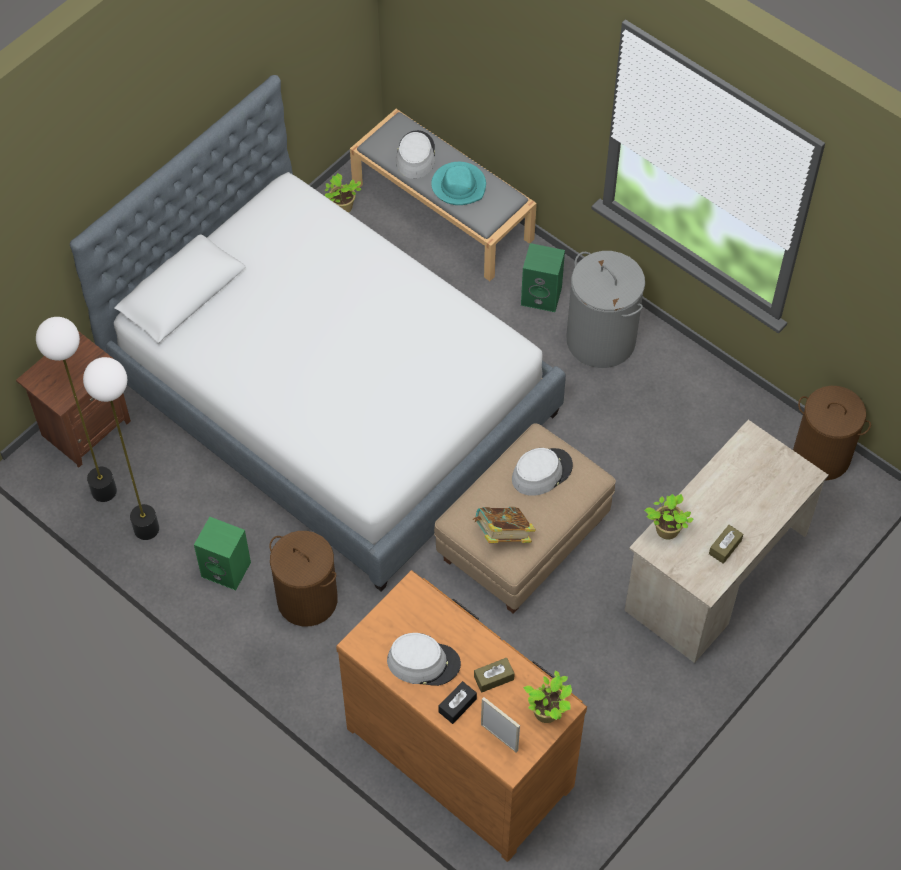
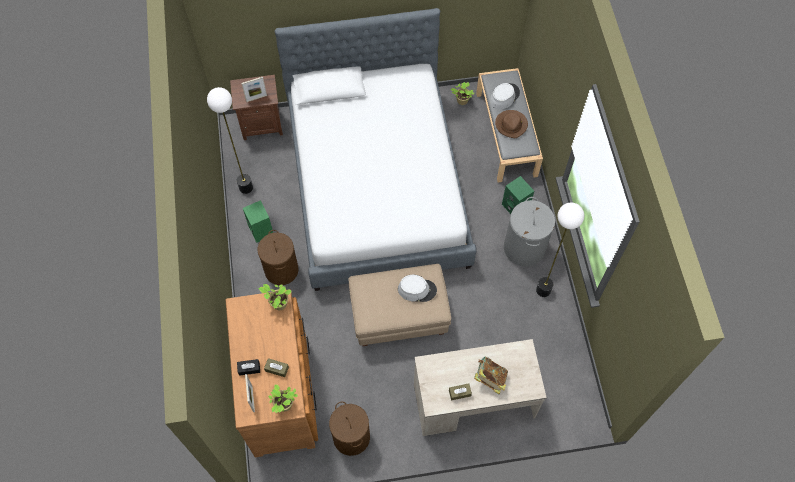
camera: 40 degrees right, 5 degrees up
(81, 378) = (256, 98): none -> picture frame
(104, 491) = (244, 158): floor lamp -> floor lamp (543, 290)
(423, 662) = (254, 336): grey hat -> none
(459, 186) = (511, 125): turquoise hat -> brown hat
(503, 535) = (371, 305): book -> book (490, 378)
(665, 531) = (439, 362): potted plant -> potted plant (278, 304)
(820, 456) = (580, 385): brown laundry basket -> brown laundry basket (351, 437)

